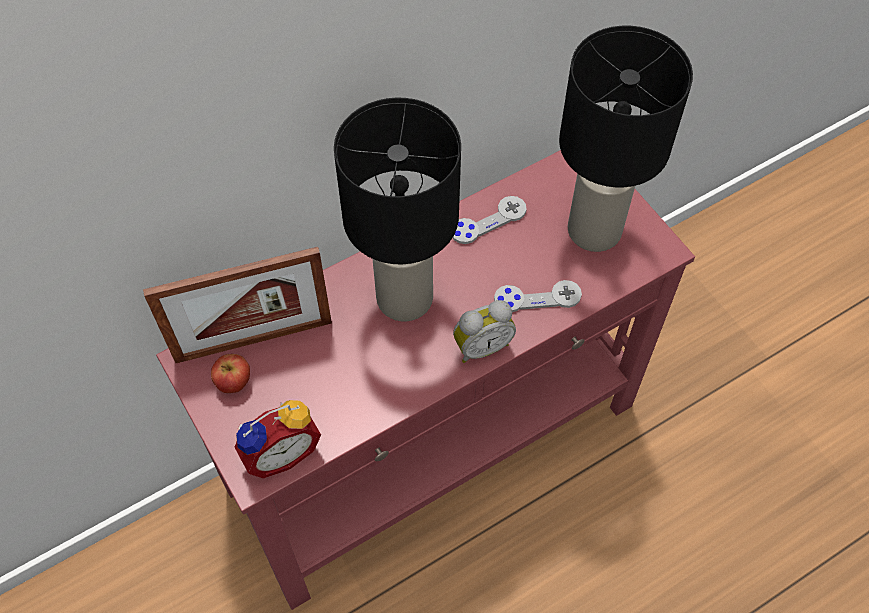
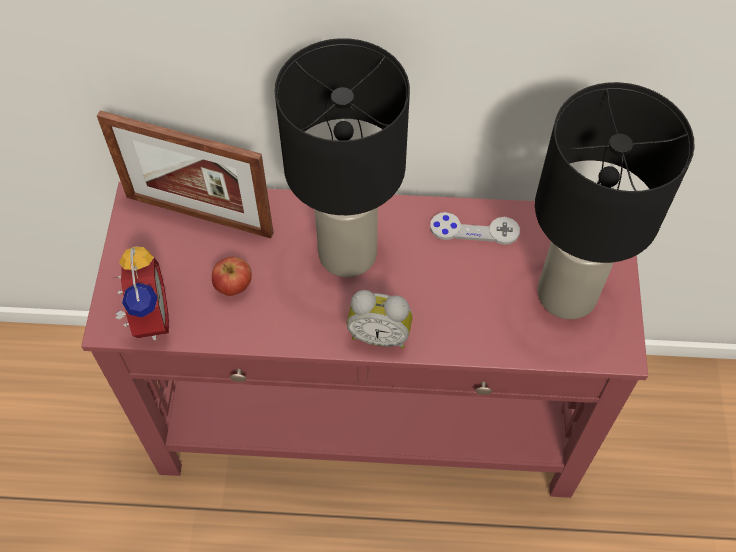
camera: 35 degrees right, 0 degrees up
(234, 382) = (157, 239): apple -> apple (234, 286)
(280, 451) = (147, 318): alarm clock -> alarm clock turned 105 degrees counterclockwise
(537, 297) = (464, 323): grey game controller -> none

